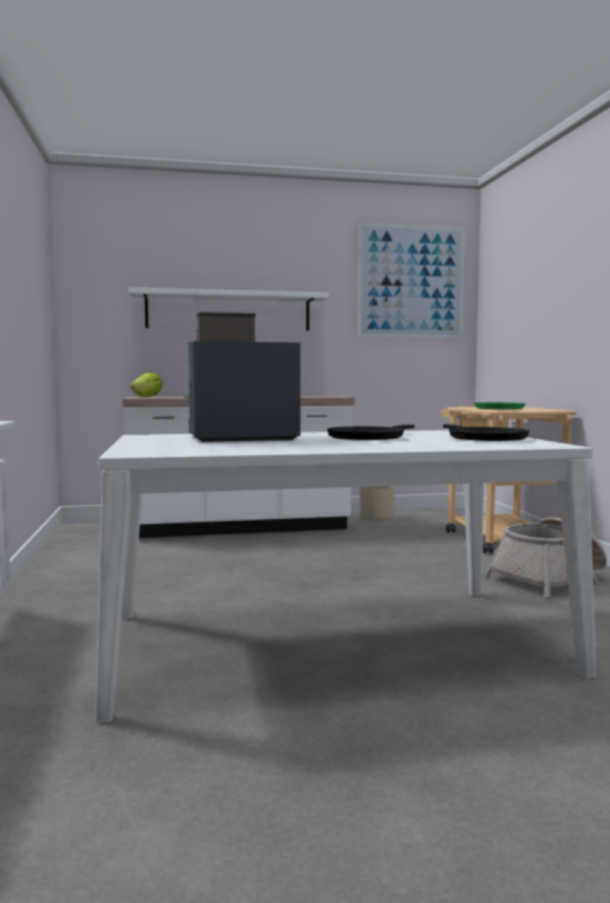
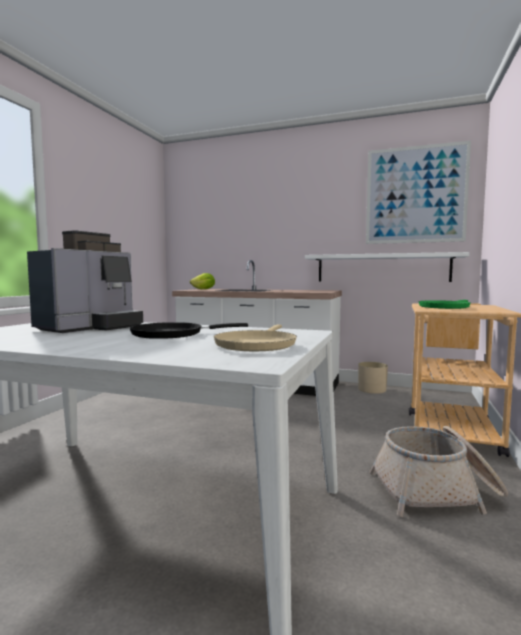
camera: 30 degrees right, 0 degrees up
(228, 311) = (268, 229): white shelf -> white shelf (382, 268)
(238, 438) = (91, 327): coffee machine -> coffee machine turned 105 degrees clockwise
(484, 438) = (257, 344): black frying pan -> beige frying pan

